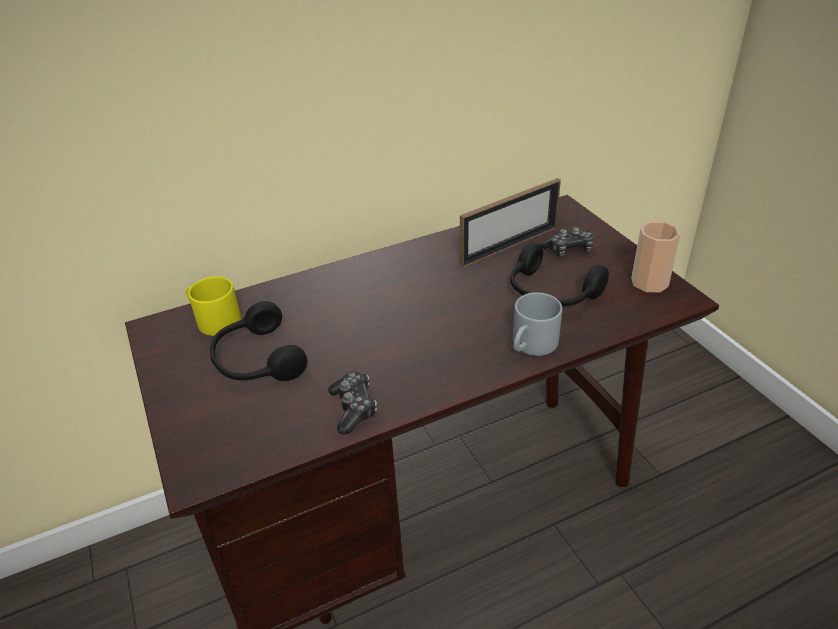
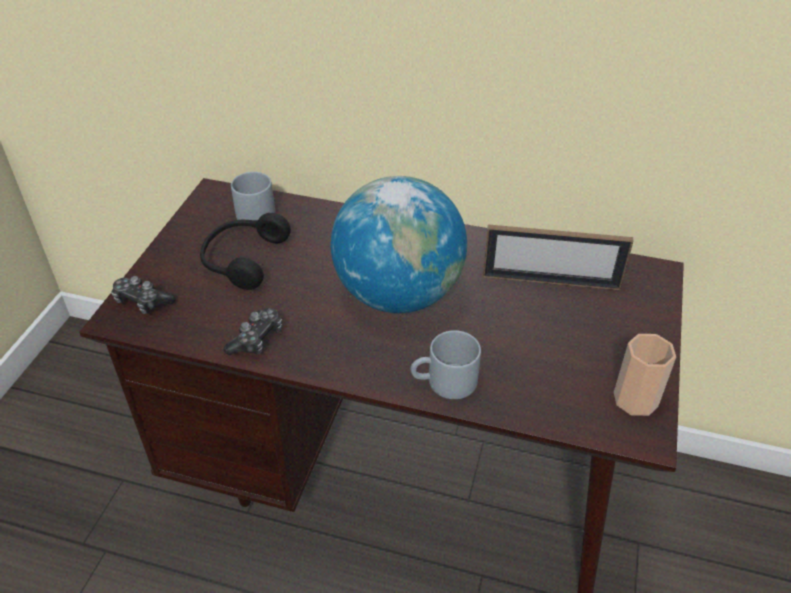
camera: 40 degrees right, 5 degrees up
(213, 320) = (253, 210): yellow mug -> grey mug
(420, 311) = (398, 294): none -> globe
(551, 293) = (526, 348): black headphones -> none
(569, 250) = (602, 318): game controller -> game controller (142, 301)

